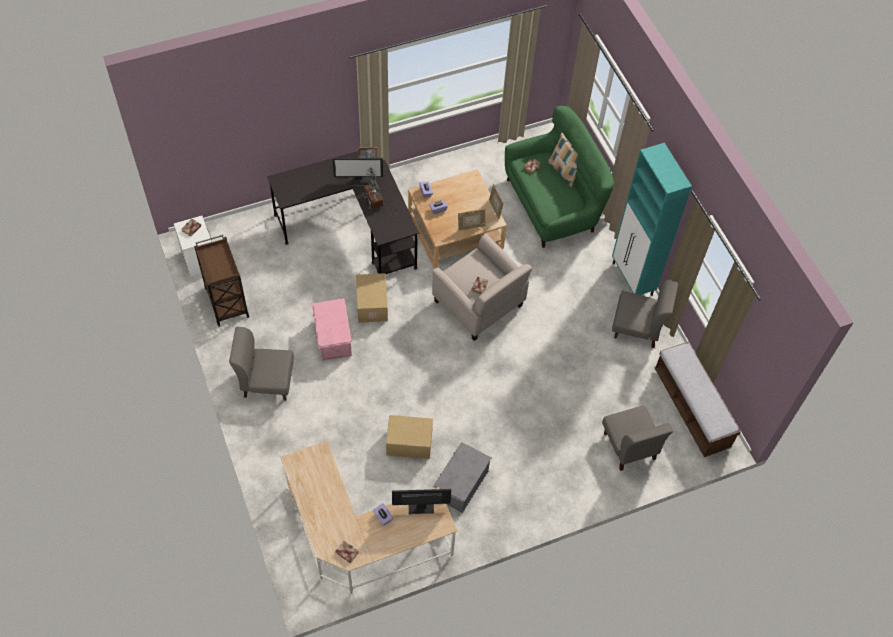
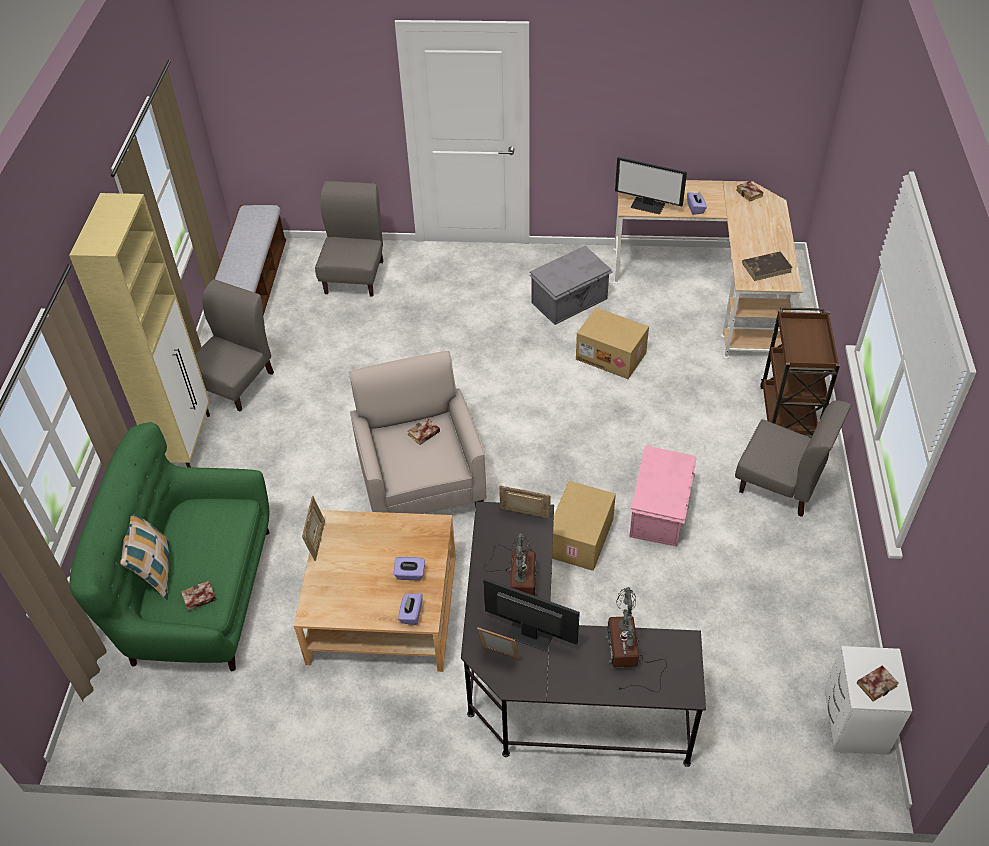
camera: 150 degrees left, 10 degrees down
(226, 301) = (818, 626): brown cart -> brown cart (788, 415)
(309, 185) = (628, 656): none -> table lamp
(311, 471) = (767, 267): none -> brown book
(471, 227) = (376, 526): picture frame -> picture frame (524, 516)
(632, 280) = (186, 441): turquoise cabinet -> beige cabinet
(637, 328) = (236, 383): grey chair -> grey chair turned 75 degrees clockwise

